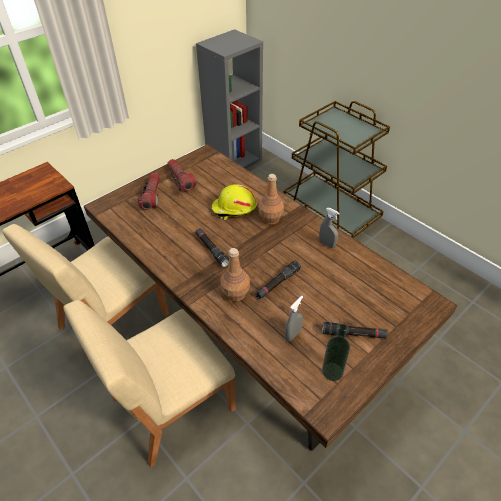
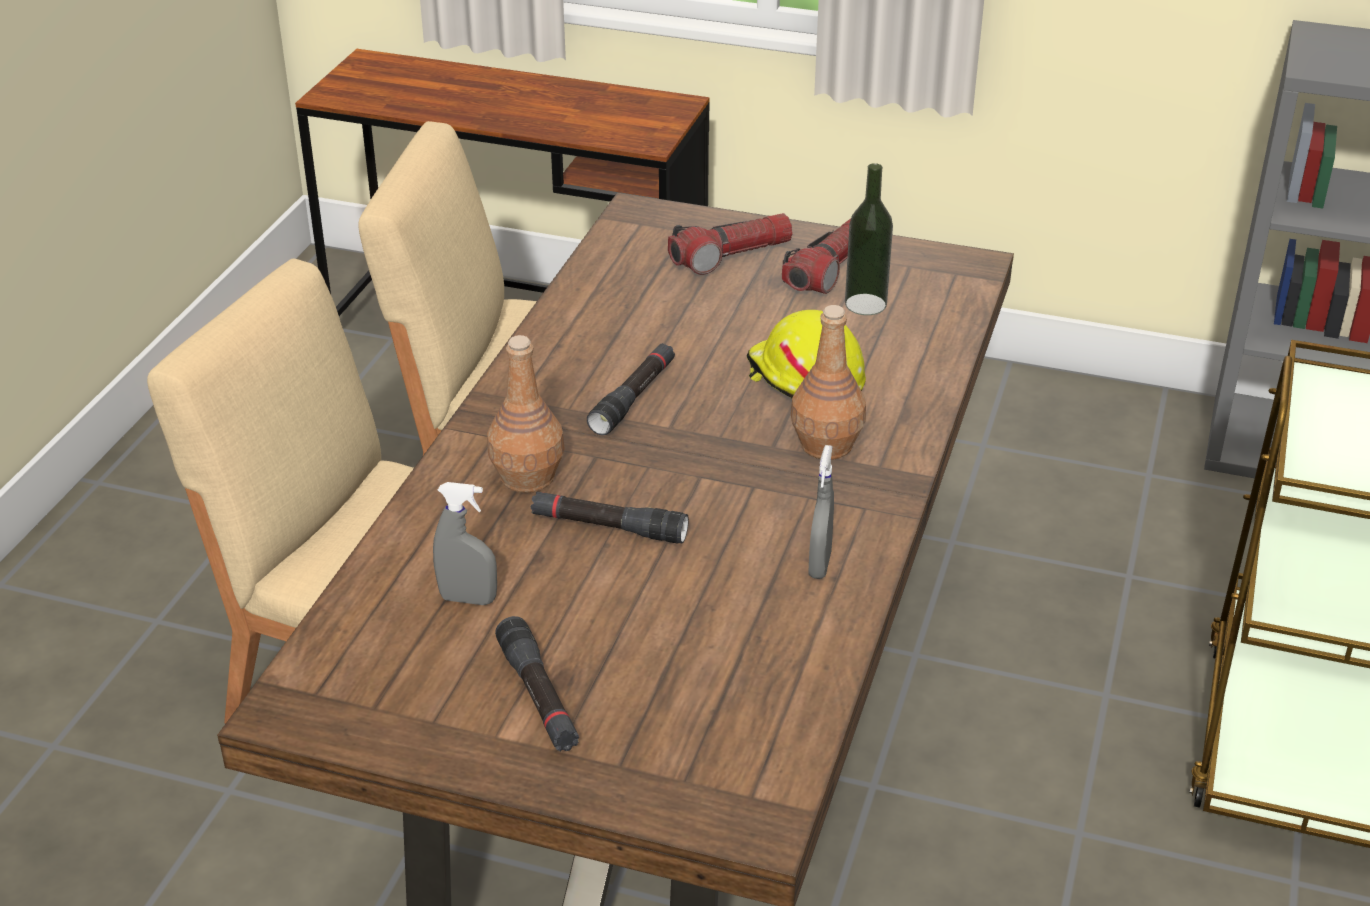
camera: 60 degrees right, 10 degrees down
(332, 371) = (402, 691): bottle -> bottle (865, 304)

